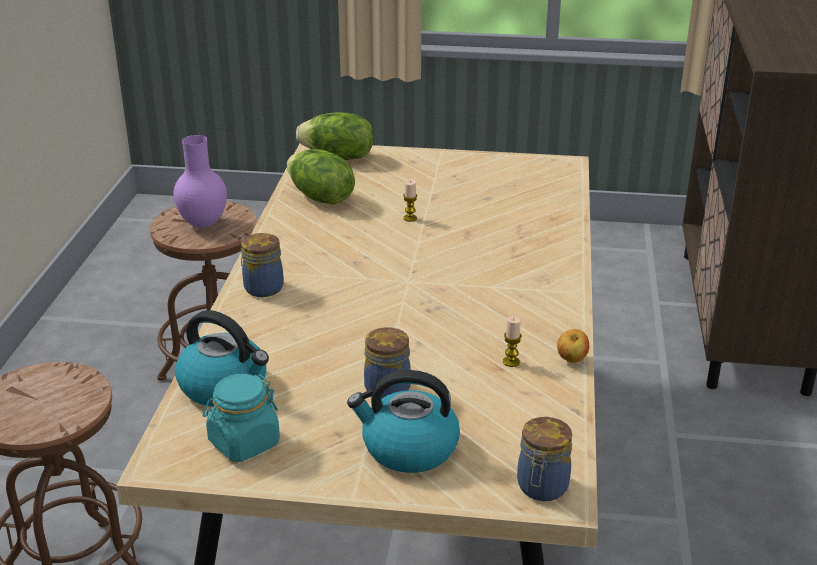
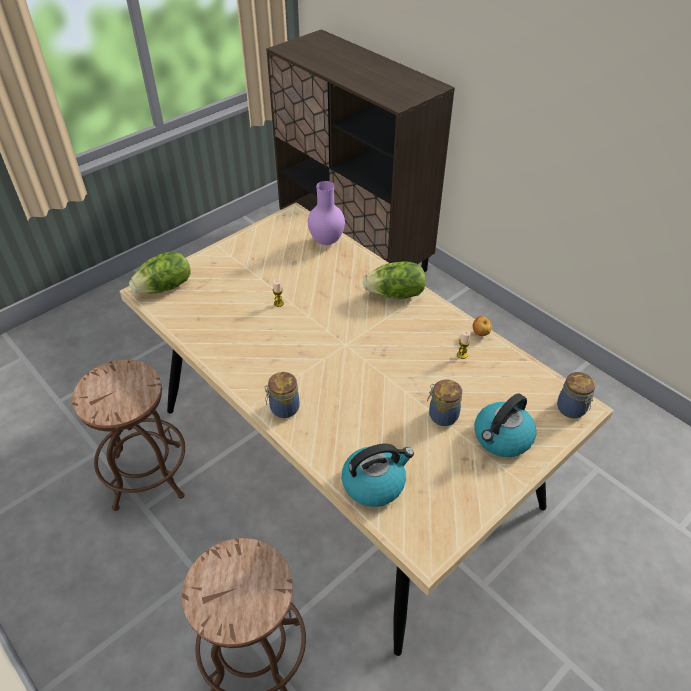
camera: 50 degrees left, 15 degrees up
(204, 224) = (118, 391): purple vase -> purple vase (326, 241)
(244, 443) = (439, 504): turquoise jar -> none
(320, 198) = (206, 324): lettuce -> lettuce (395, 294)

